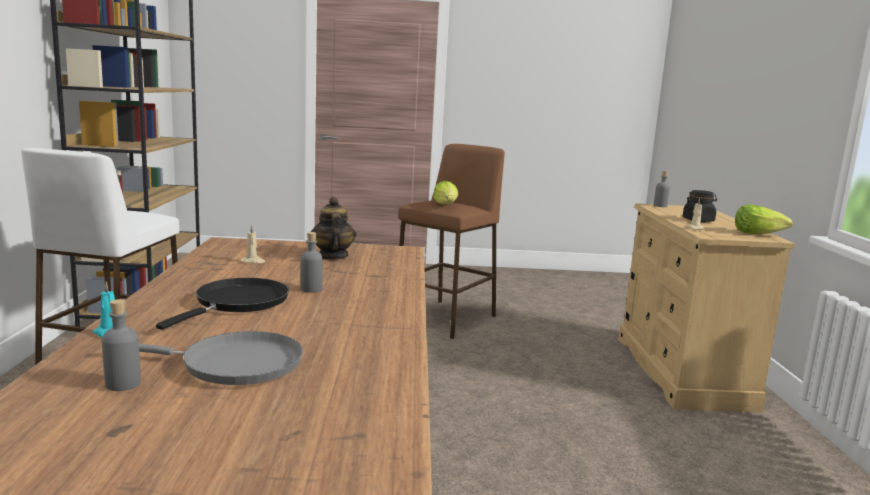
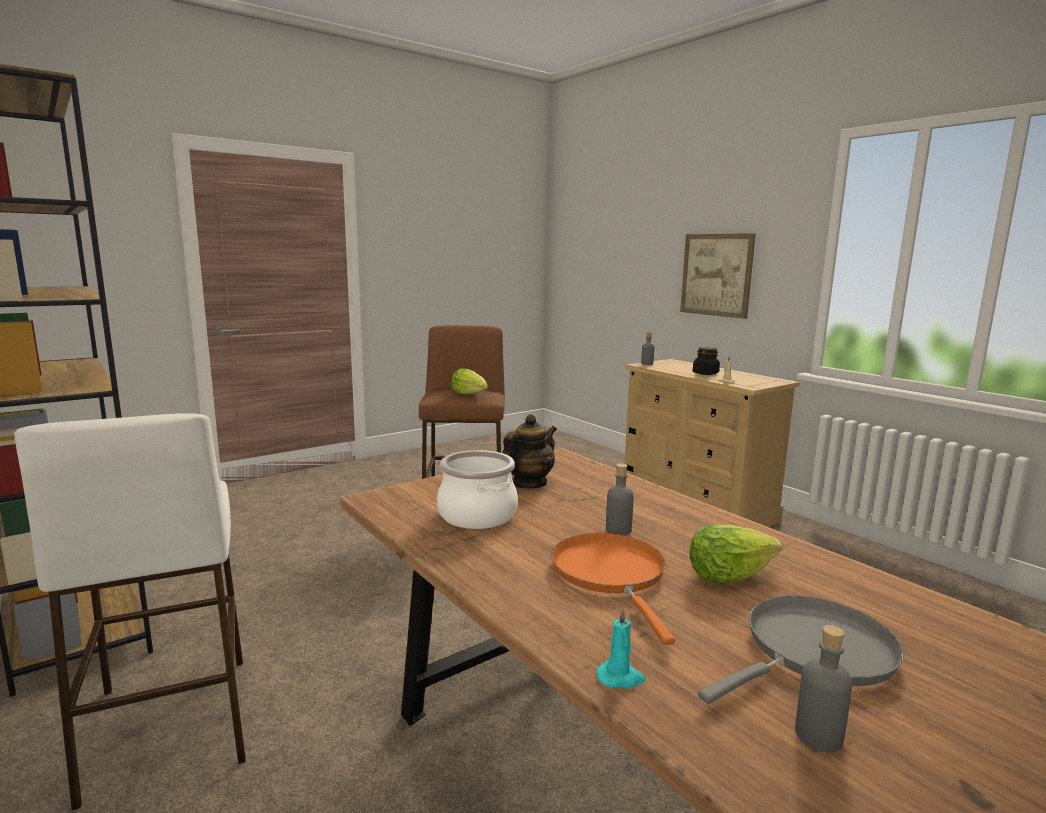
camera: 35 degrees left, 0 degrees up
(238, 303) = (611, 574): black frying pan -> orange frying pan
(253, 261) = (478, 515): beige candle -> cooking pot
(332, 256) = (528, 484): teapot -> teapot turned 90 degrees clockwise
(757, 234) = (765, 378): lettuce -> lettuce (729, 575)
(769, 113) = (716, 275): none -> picture

